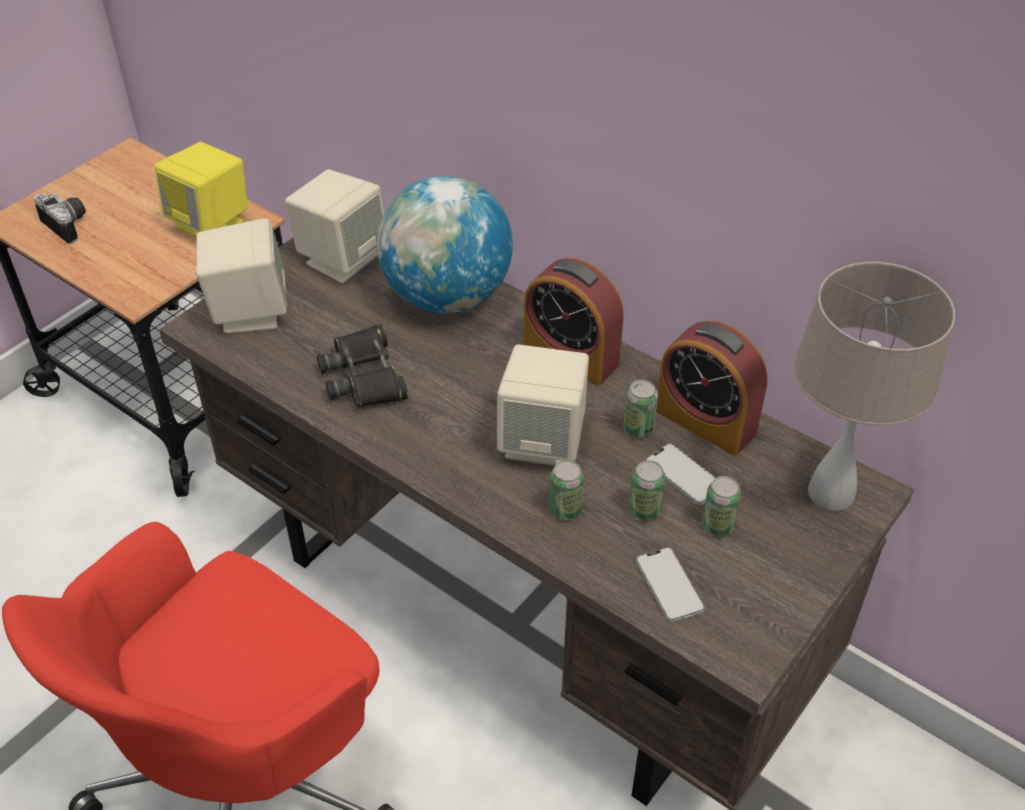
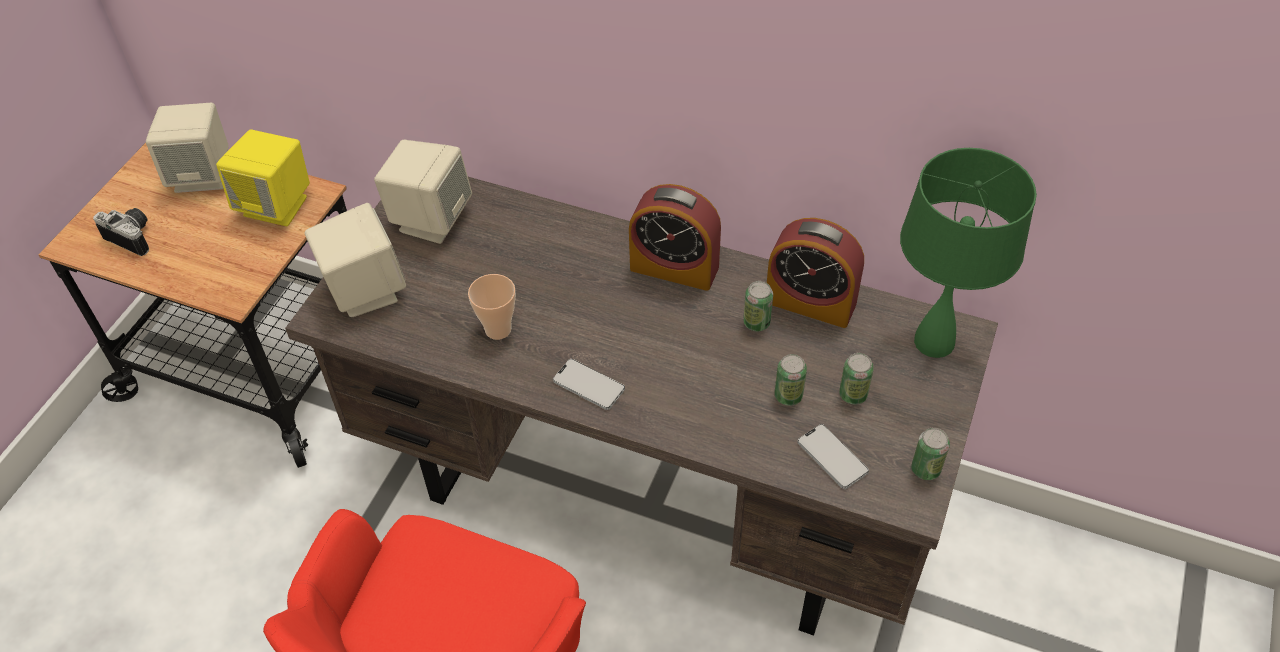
camera: 15 degrees left, 5 degrees up
(364, 376) = (498, 329): black binoculars -> cup
(447, 297) = (543, 236): globe -> none
(543, 441) = (680, 353): beige speaker -> beige speaker (202, 175)
(565, 510) = (722, 412): can -> can (925, 469)
(684, 475) = (809, 356): phone -> phone (589, 385)
(831, 491) = (933, 341): beige table lamp -> green table lamp

